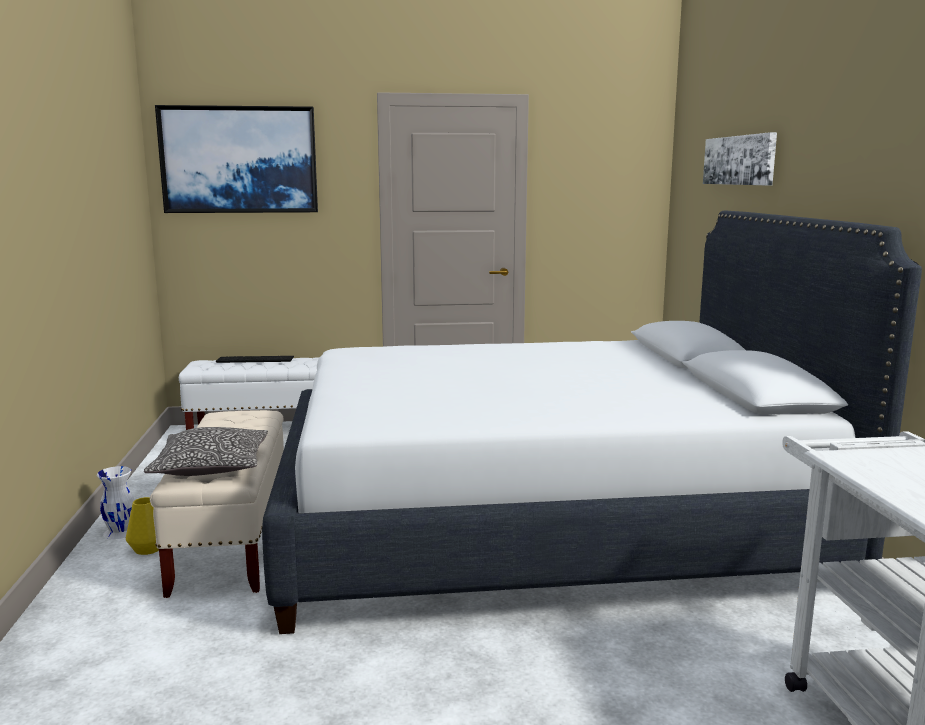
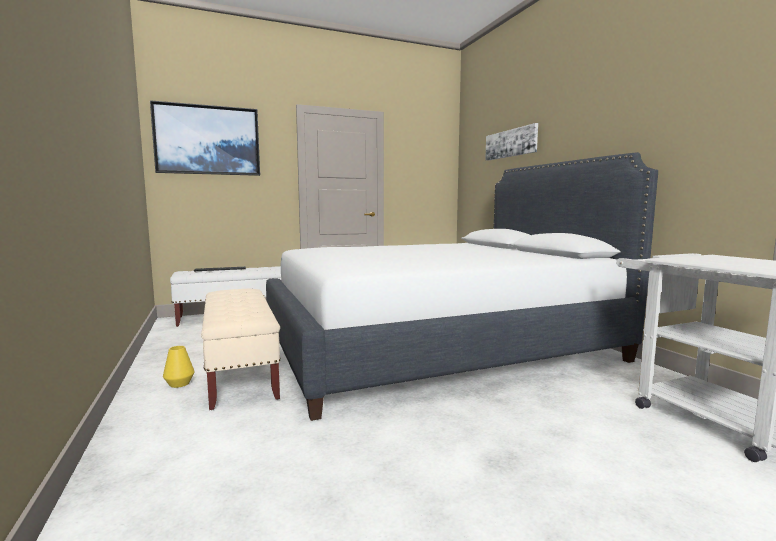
camera: 15 degrees left, 5 degrees down
(121, 531) = (152, 376): white vase -> none
(211, 467) = (238, 313): pillow -> none

